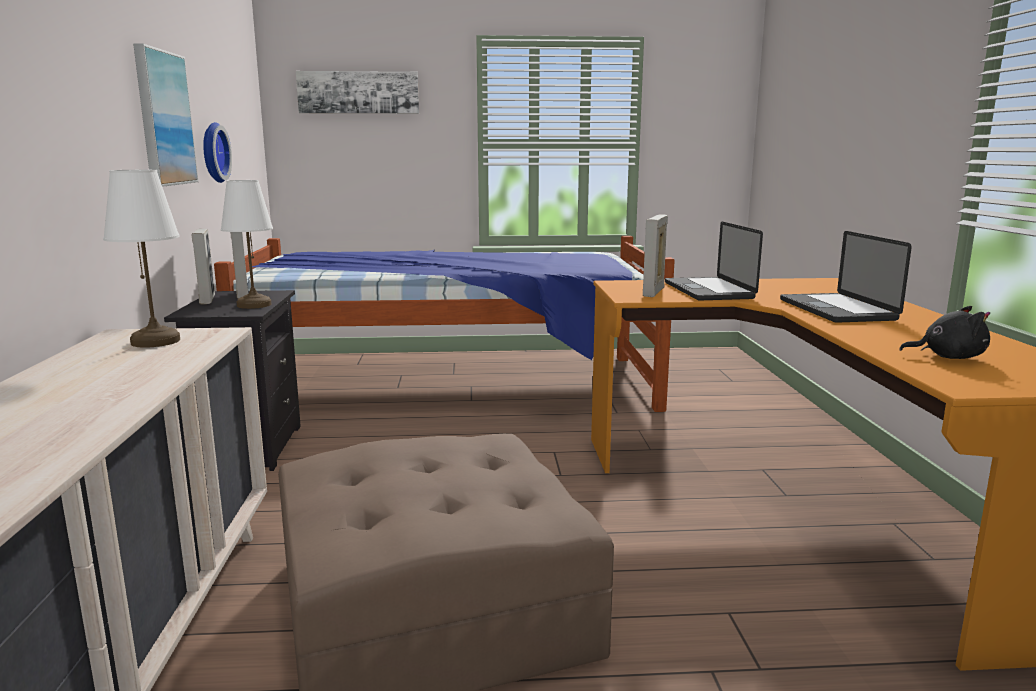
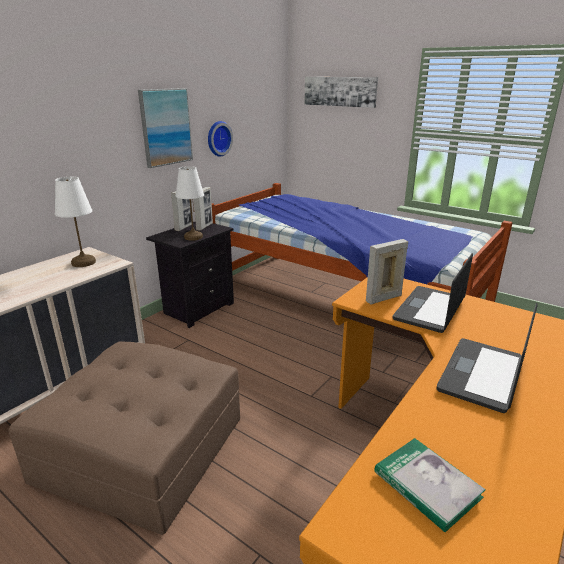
camera: 40 degrees right, 10 degrees up
(948, 357) = (427, 485): black plush toy -> book

